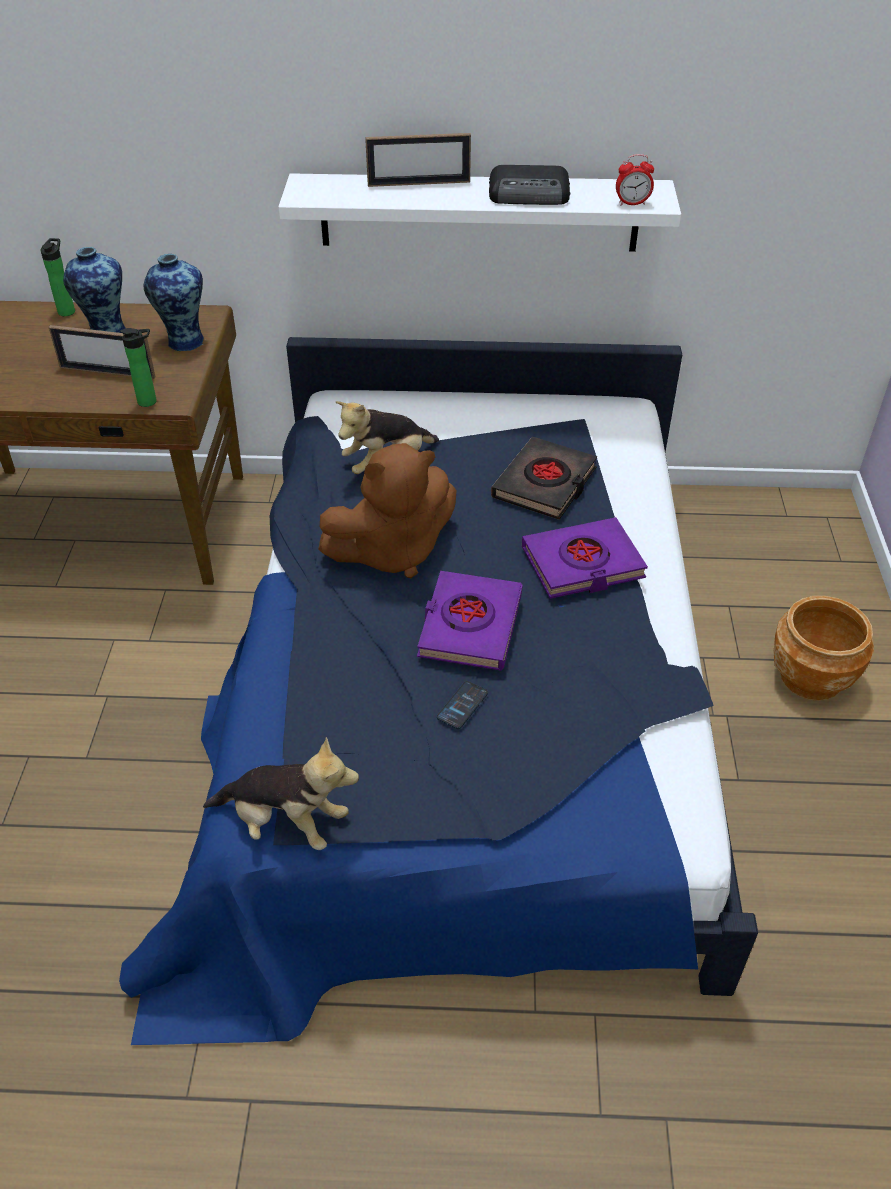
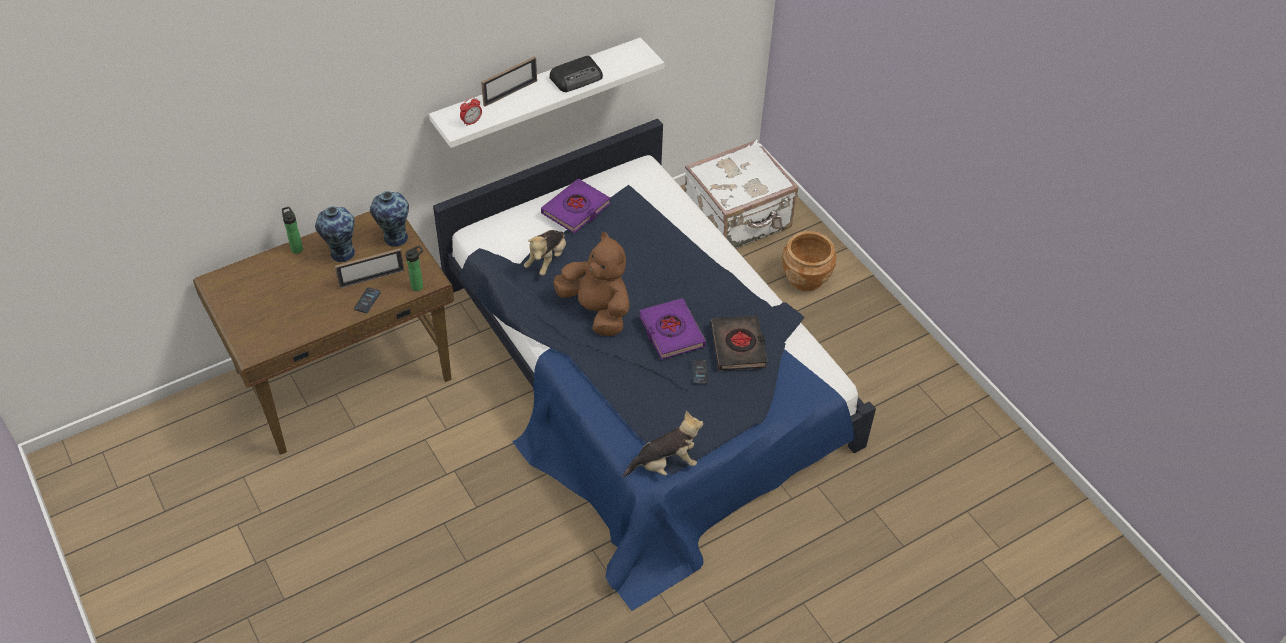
camera: 35 degrees left, 5 degrees up
(73, 393) = (367, 300): none -> phone
(392, 551) = (597, 311): brown plush toy -> brown plush toy turned 75 degrees counterclockwise
(545, 484) = (640, 235): black book -> black book (738, 346)
(582, 564) = (696, 273): purple book -> purple book (576, 209)
(632, 203) = (634, 64): alarm clock -> alarm clock (471, 122)
(760, 558) = (738, 220): none -> white suitcase

